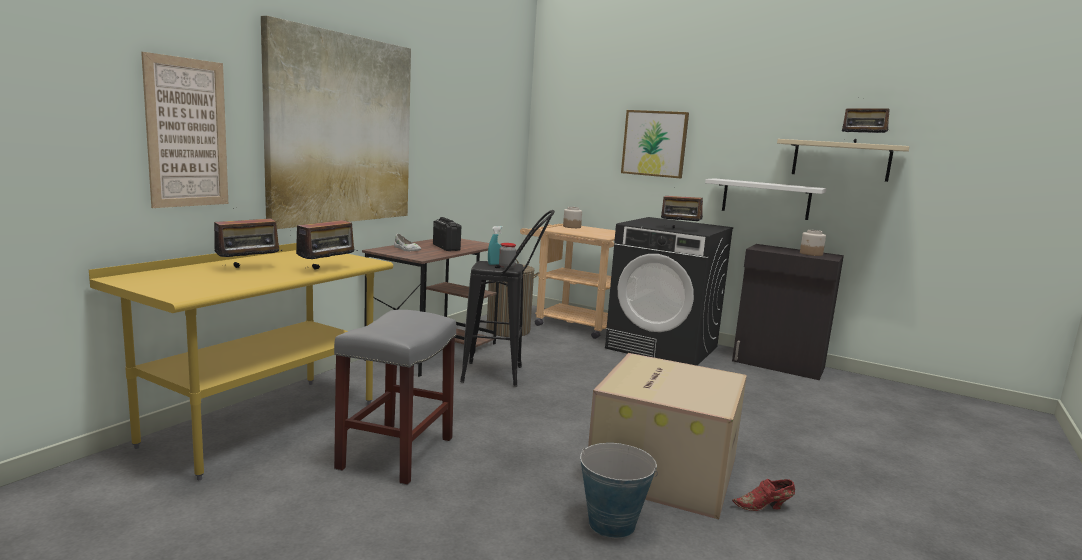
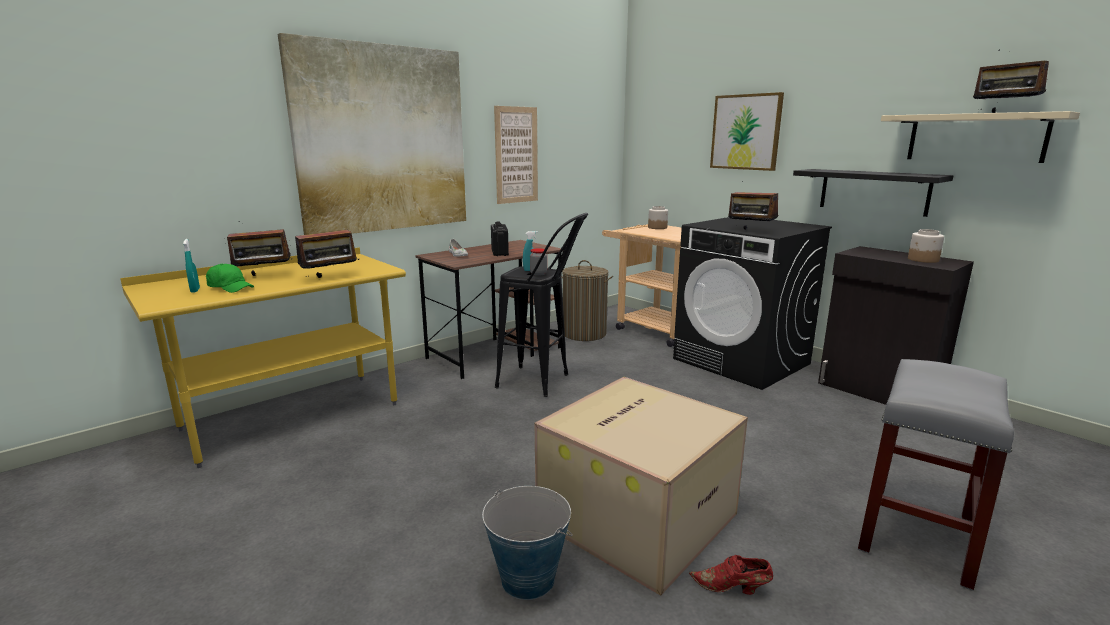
camera: 20 degrees right, 5 degrees up
(187, 133) = (208, 152): picture -> picture (516, 155)
(195, 282) = (195, 290): none -> turquoise spray bottle
(233, 279) = (231, 288): none -> green cap
(396, 454) = (377, 461): grey stool -> grey stool (918, 534)
(765, 199) = (873, 191): white shelf -> black shelf

